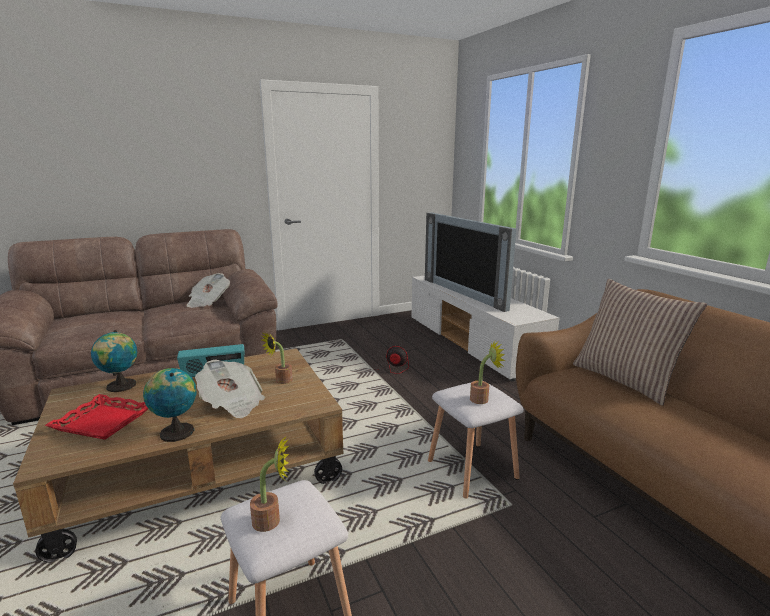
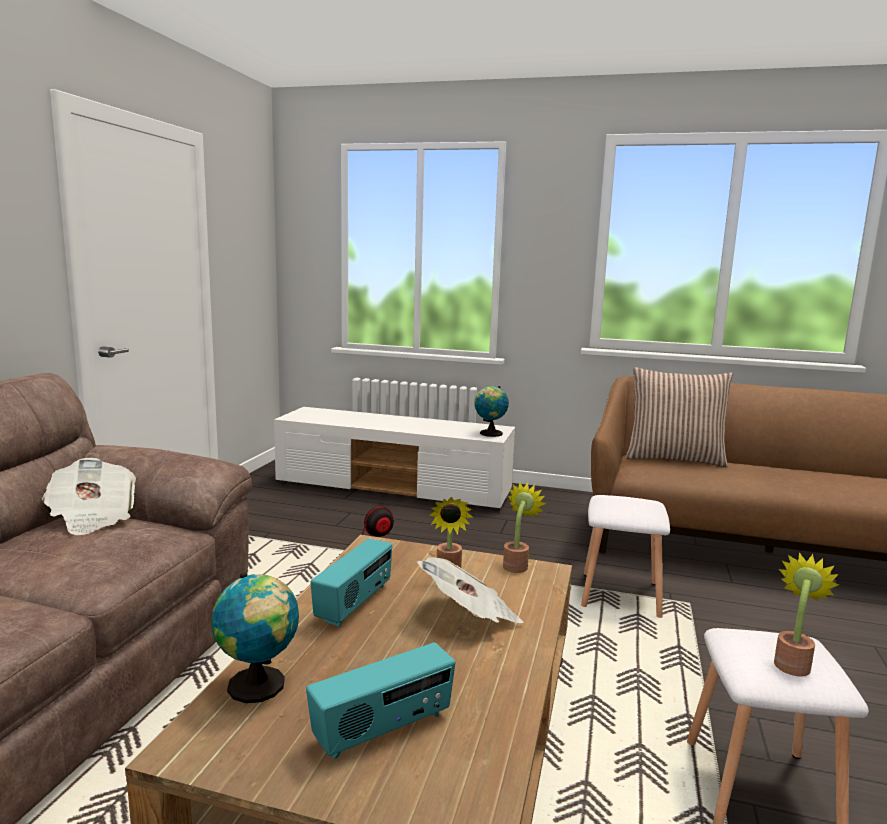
camera: 50 degrees left, 5 degrees down
(104, 421) = (383, 730): red tray -> radio
(175, 431) = (503, 675): globe -> globe (489, 433)
(466, 293) = (383, 423): television -> none
(482, 399) = (641, 506): potted plant -> potted plant (517, 565)

